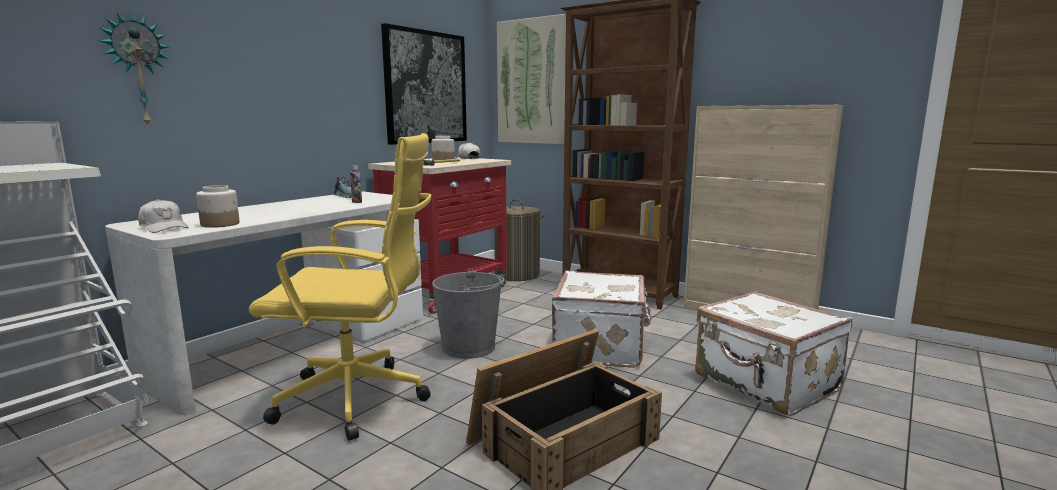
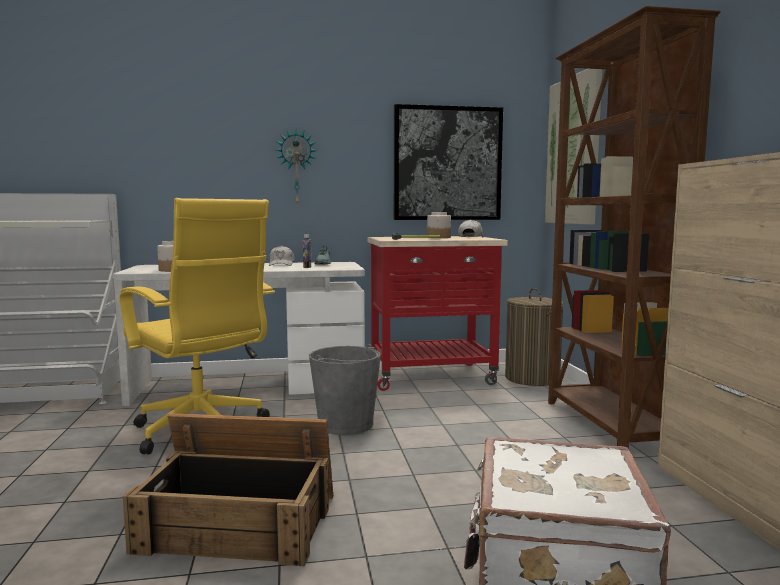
camera: 45 degrees right, 5 degrees down
(137, 70) = (172, 159): wall clock -> wall clock (296, 167)
(164, 227) = (145, 268): white cap -> white cap (281, 264)
(601, 346) = (456, 466): white suitcase -> none

